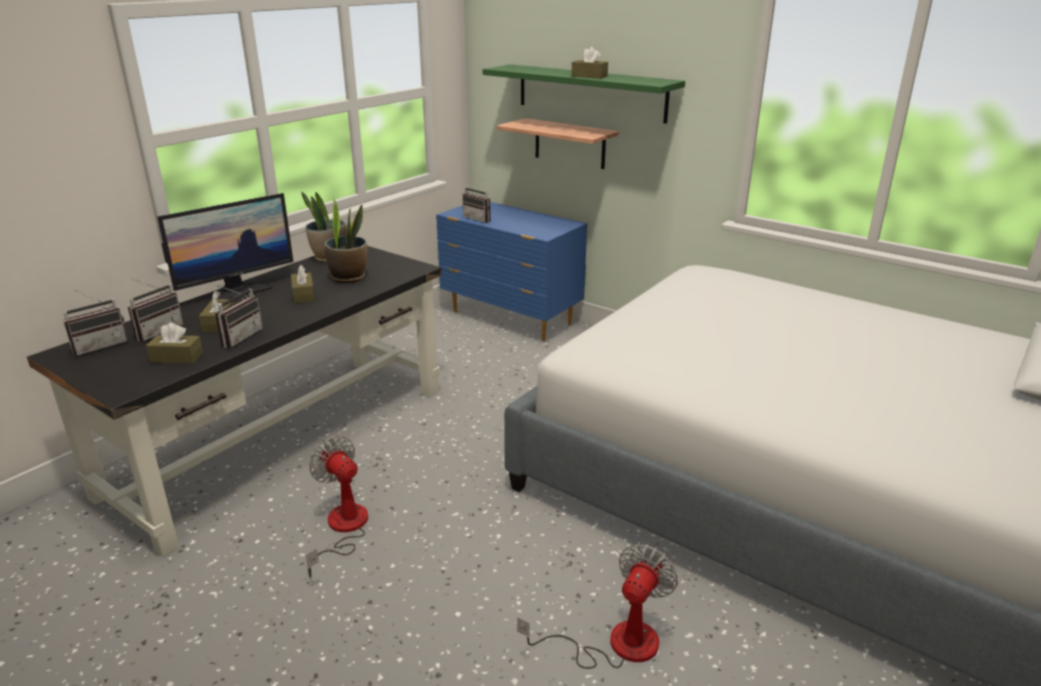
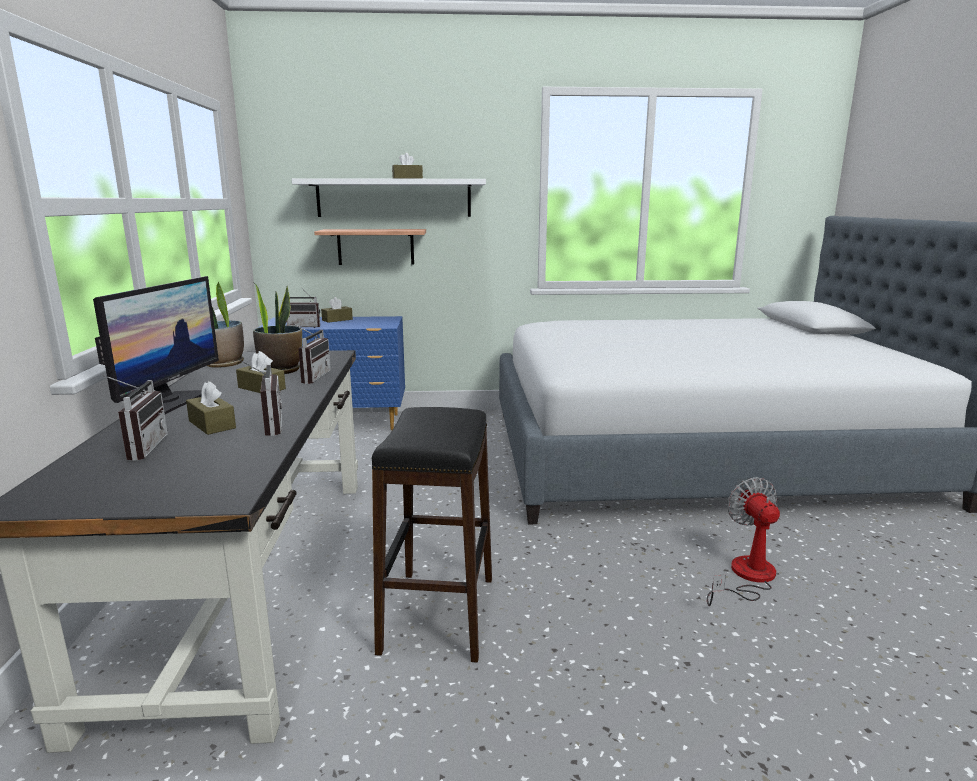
camera: 40 degrees left, 10 degrees down
(100, 345) = (78, 479): radio -> radio (311, 377)
(176, 357) = (228, 457): brown tissue box -> brown tissue box (337, 320)
(342, 529) = (439, 614): fan -> black stool
(590, 92) = (394, 198): green shelf -> white shelf

